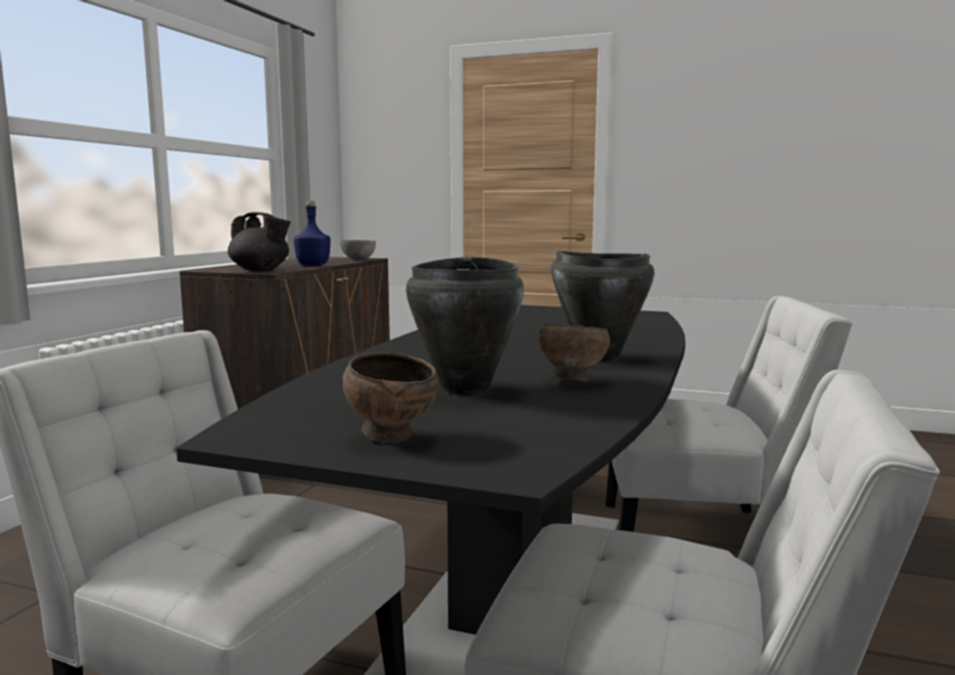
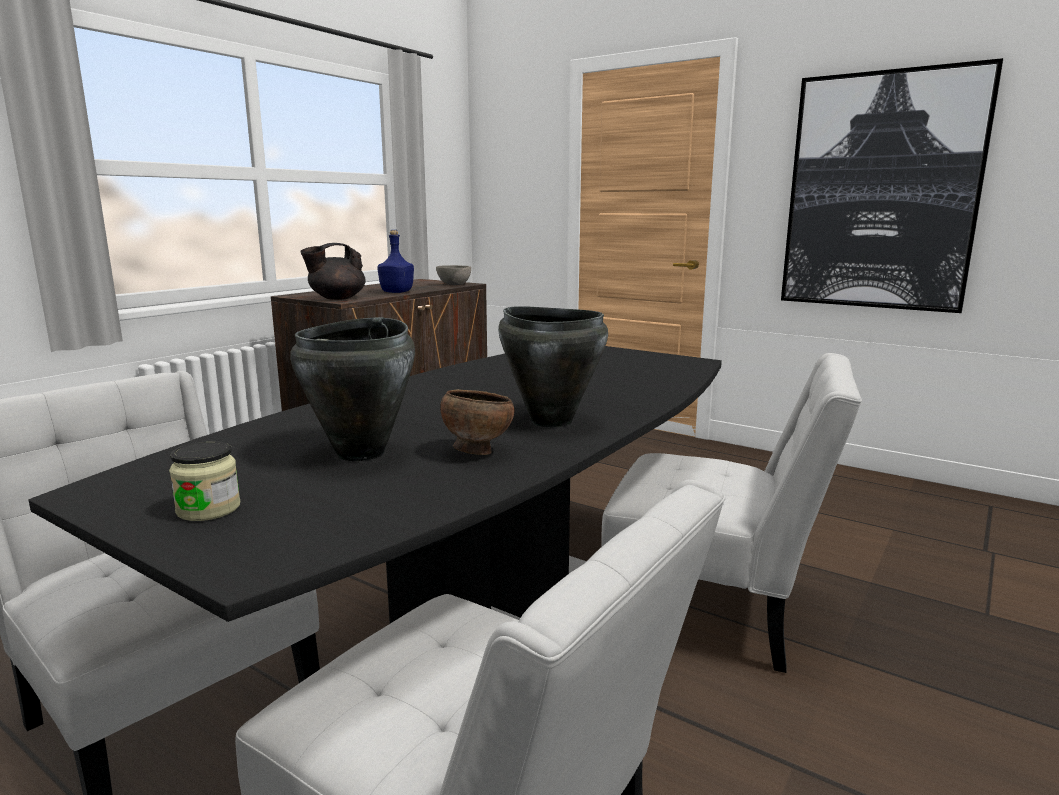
camera: 15 degrees right, 5 degrees up
(260, 270) = (336, 298): black teapot -> black teapot turned 105 degrees clockwise
(392, 437) = (208, 509): brown bowl -> jar
(747, 169) = (881, 192): none -> picture

